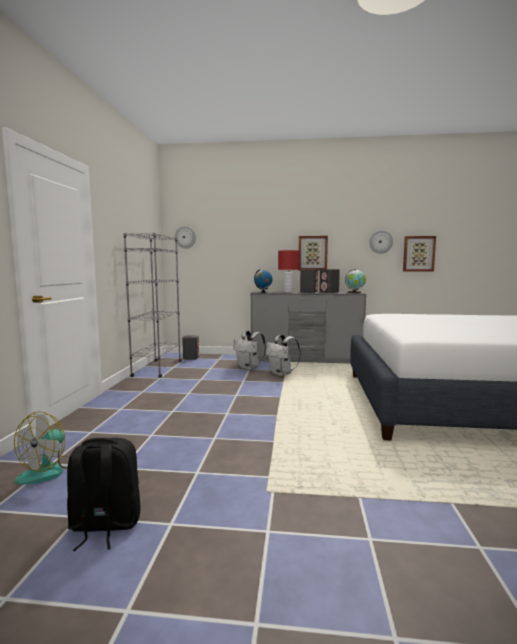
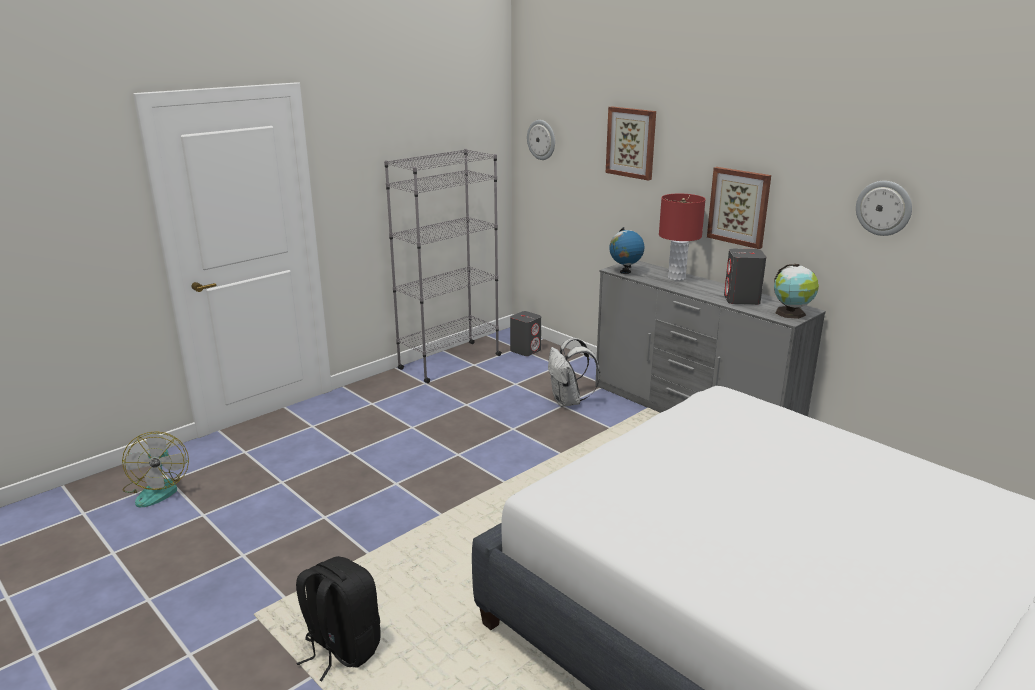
camera: 40 degrees right, 15 degrees up
(49, 471) = (158, 489): fan -> fan turned 75 degrees counterclockwise
(104, 525) = (114, 572): black backpack -> black backpack (341, 649)
(282, 374) = (591, 434): white backpack -> none
(308, 292) = (705, 289): grey speaker -> none
(418, 254) = (973, 254): picture -> picture (631, 142)

